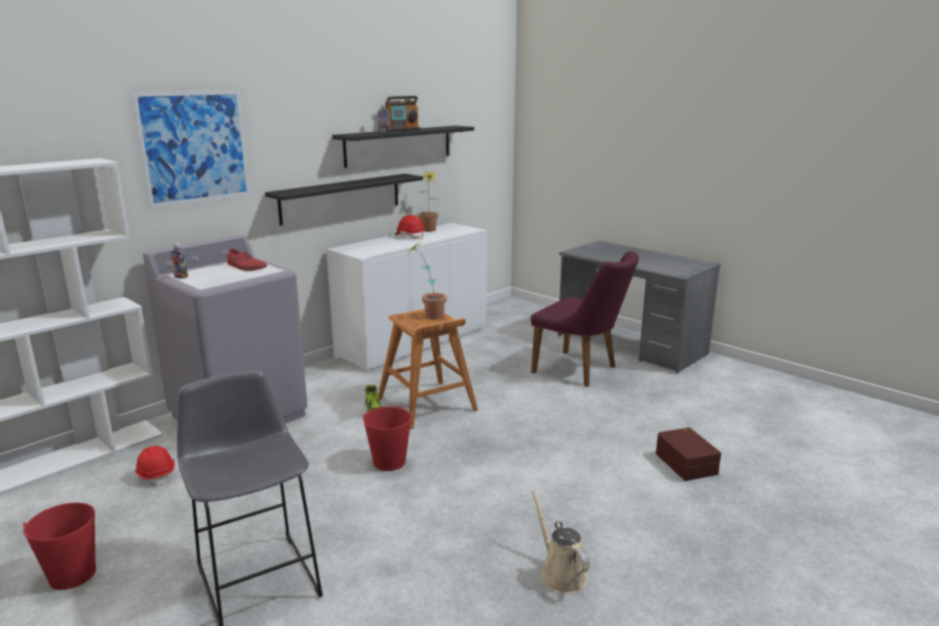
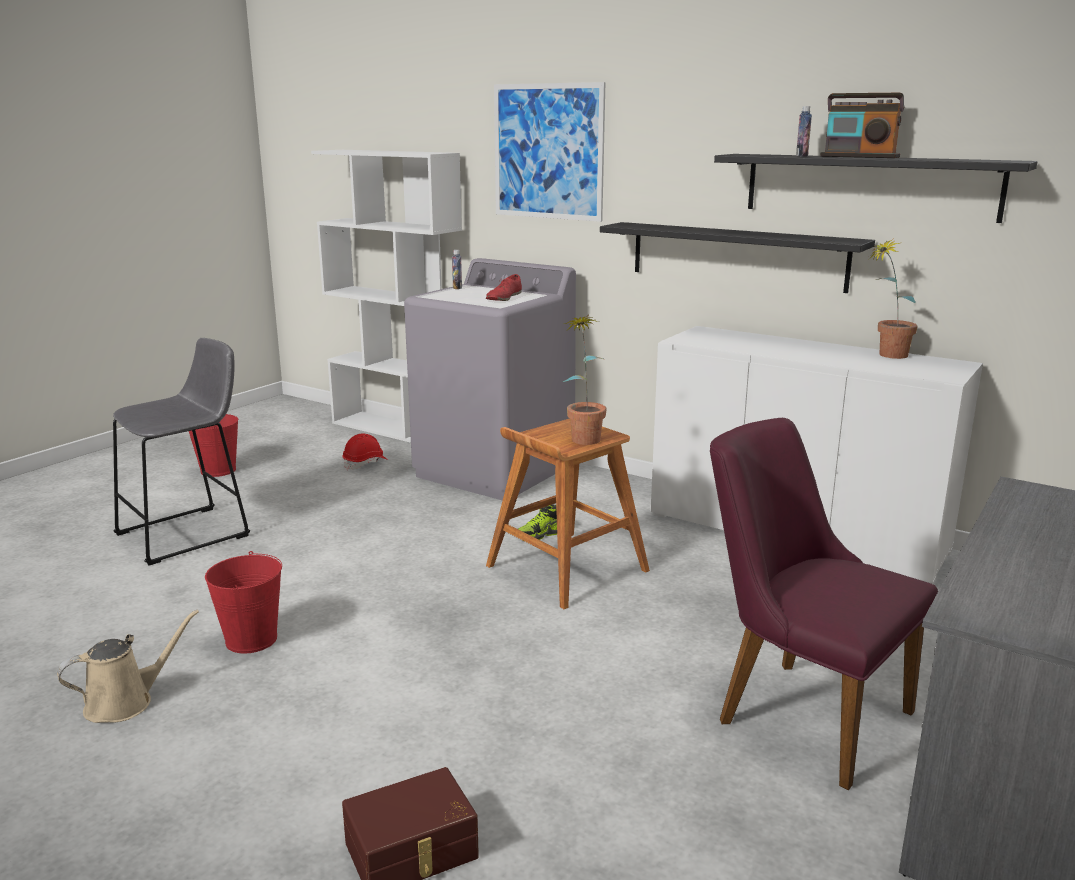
camera: 80 degrees right, 0 degrees up
(389, 462) = (397, 563): red bucket -> red bucket (251, 640)
(409, 236) = (826, 350): red hard hat -> none
(581, 371) = (798, 710): purple chair -> purple chair turned 105 degrees clockwise

